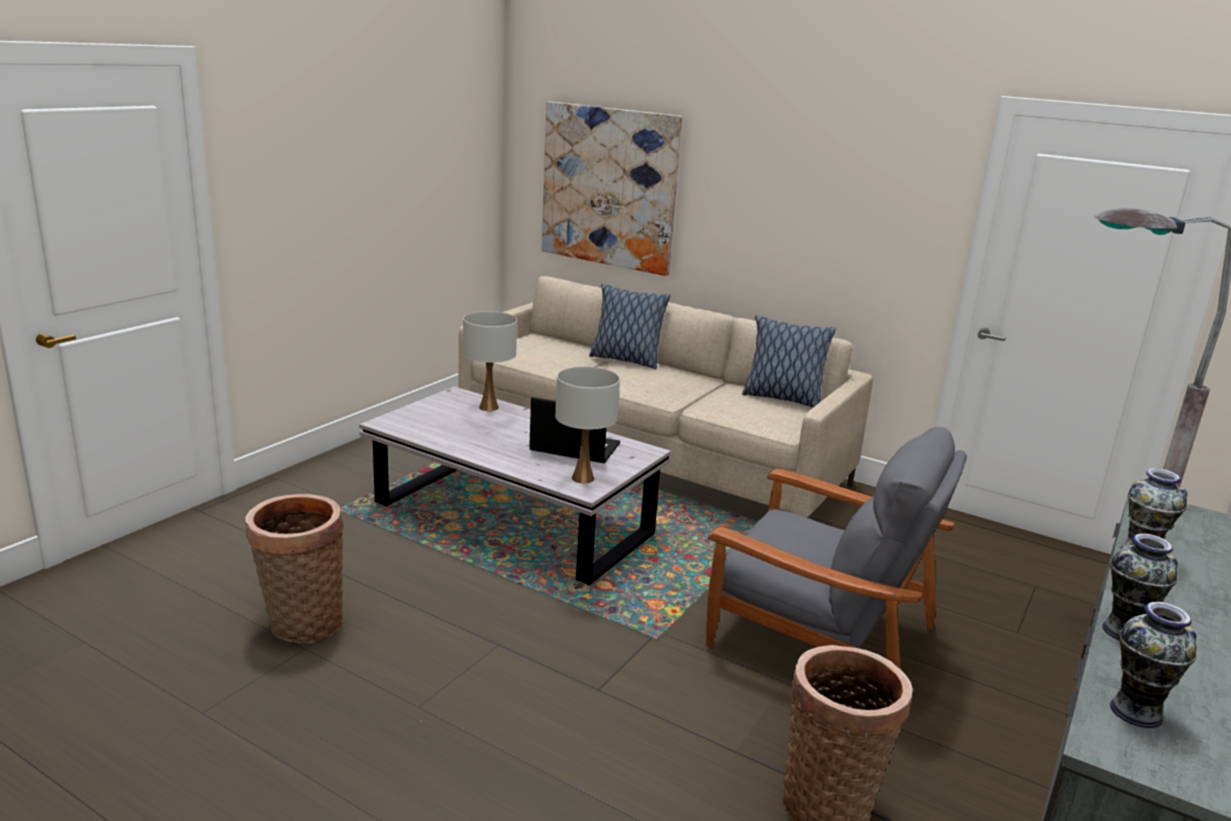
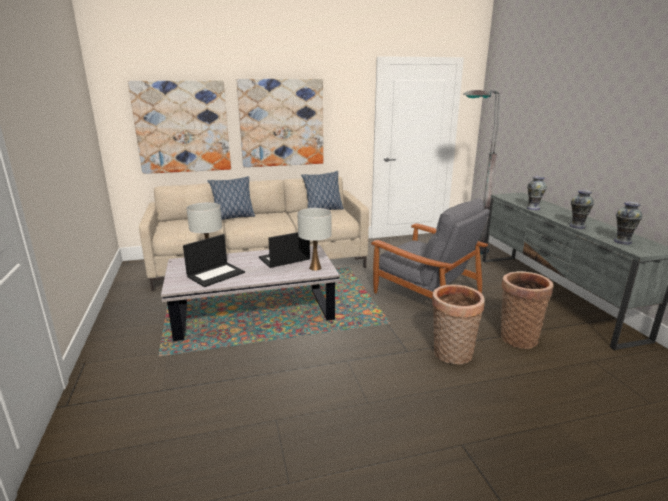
camera: 45 degrees left, 0 degrees up
(301, 623) = (251, 412): basket -> basket (451, 355)
(456, 428) = (216, 274): none -> laptop
(770, 209) = (282, 123): none -> picture
(818, 635) = (426, 293): grey armchair -> grey armchair turned 60 degrees clockwise

